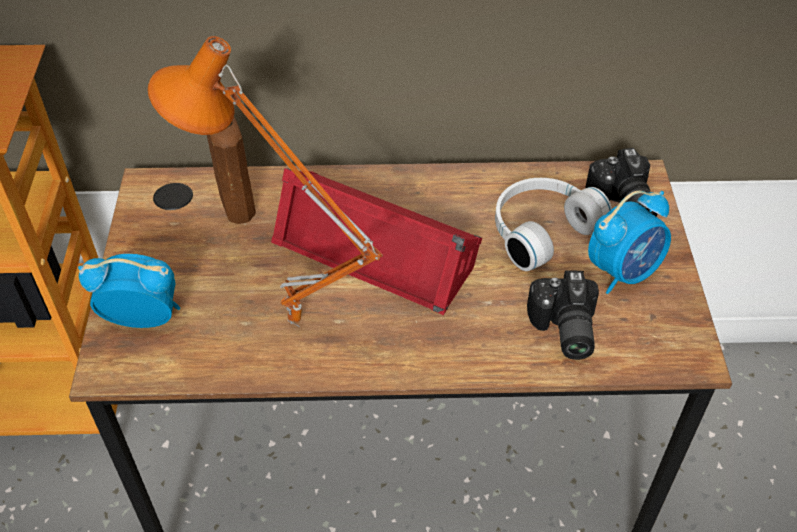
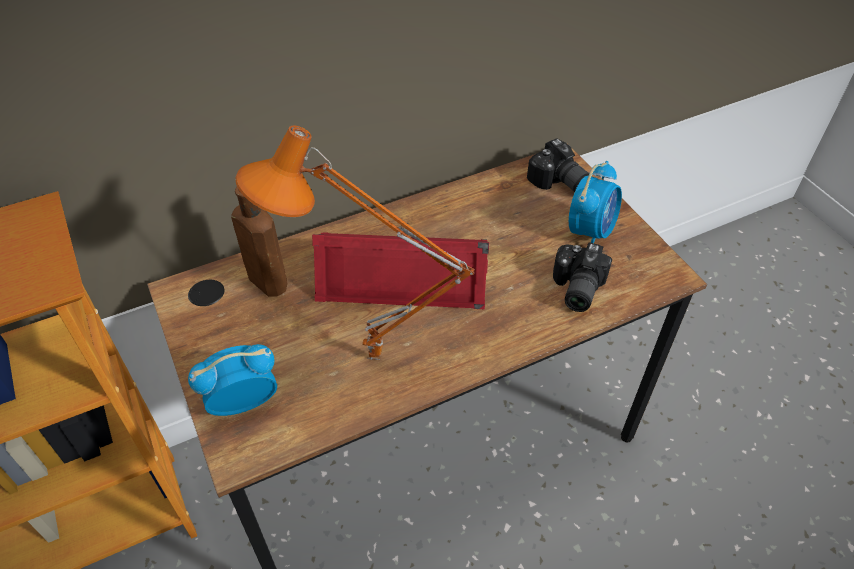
camera: 25 degrees left, 0 degrees up
(540, 229) = (514, 221): white headphones -> none
(562, 330) = (575, 288): camera -> camera turned 45 degrees clockwise

